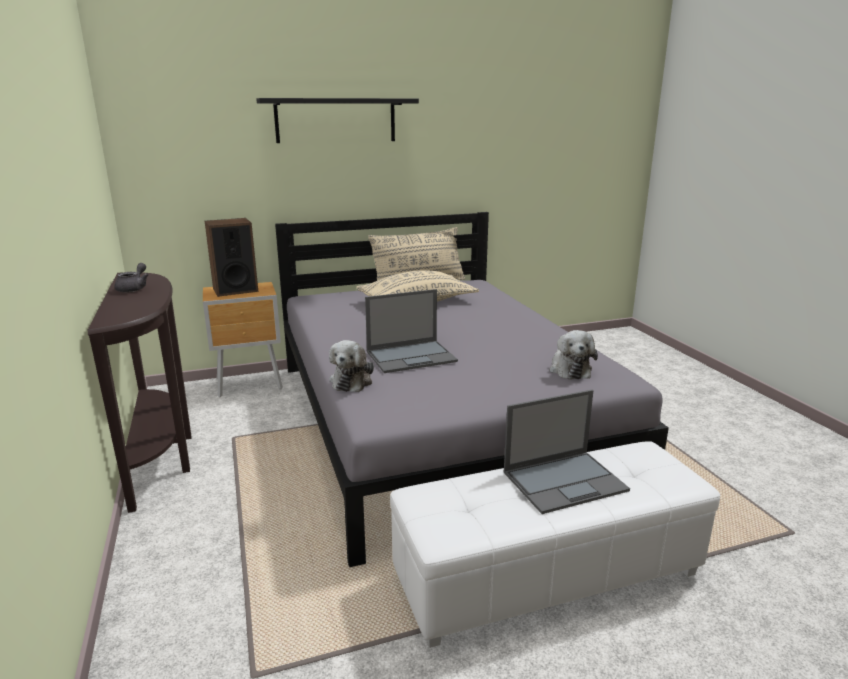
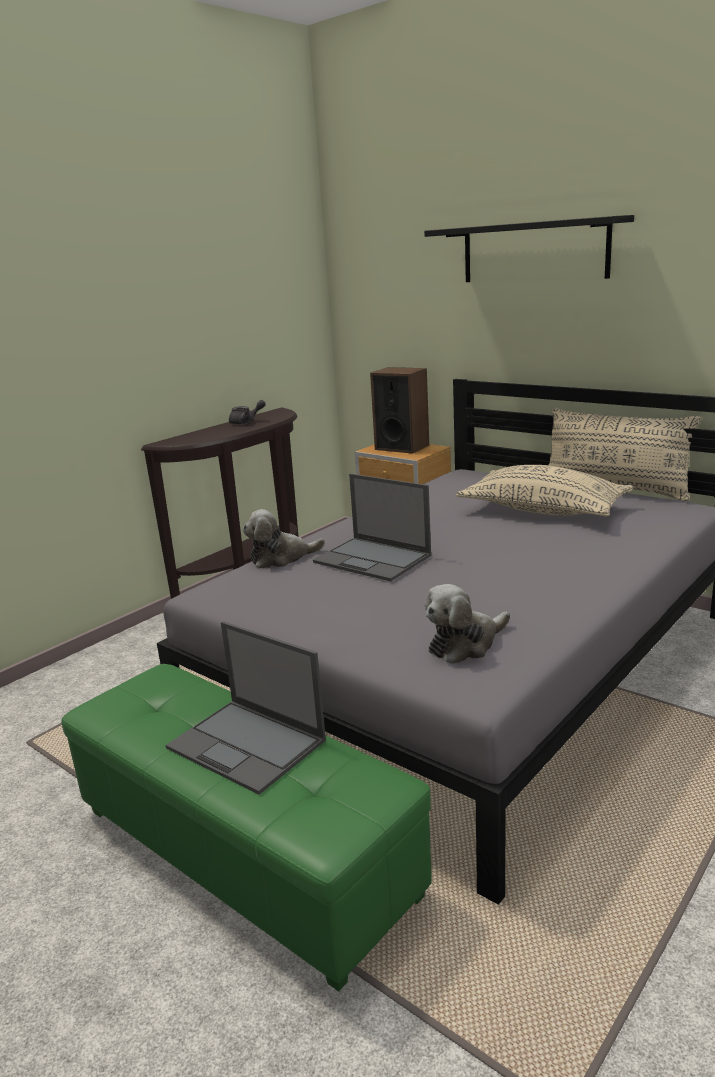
camera: 60 degrees right, 0 degrees up
(547, 573) = (246, 851): white ottoman -> green ottoman

